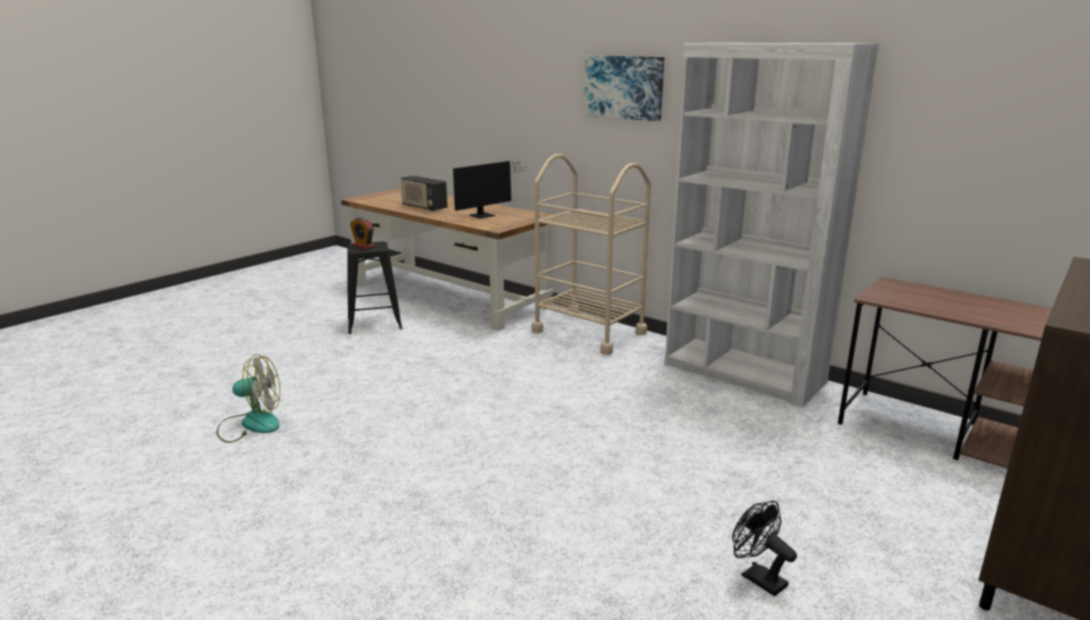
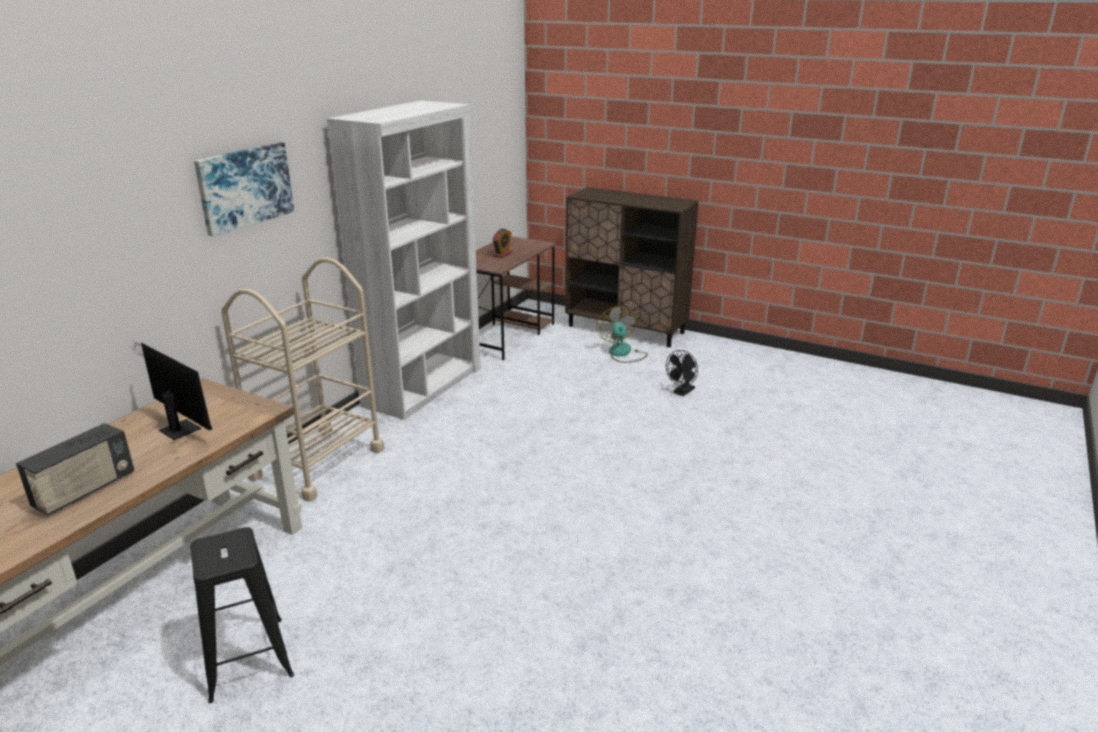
camera: 100 degrees left, 5 degrees up
(250, 424) = (597, 673): fan -> fan (622, 353)
(363, 246) = (223, 555): alarm clock -> alarm clock (502, 254)

